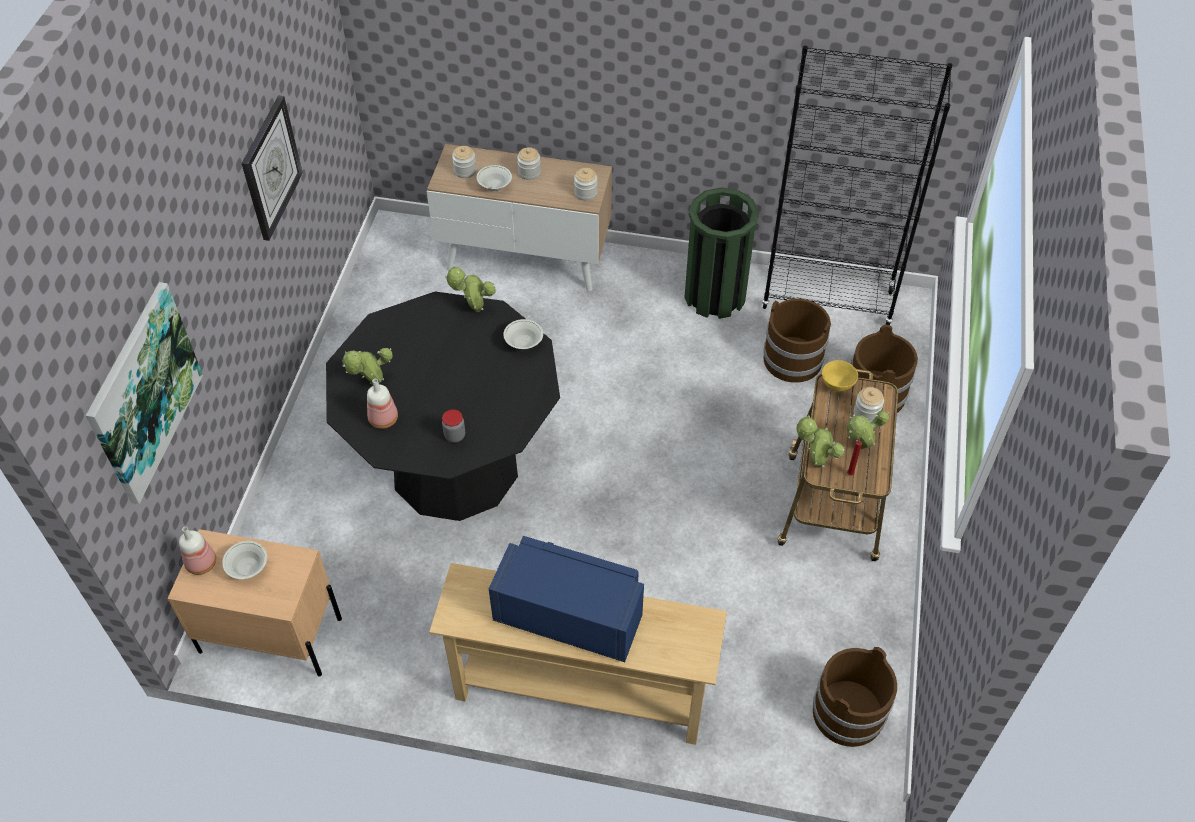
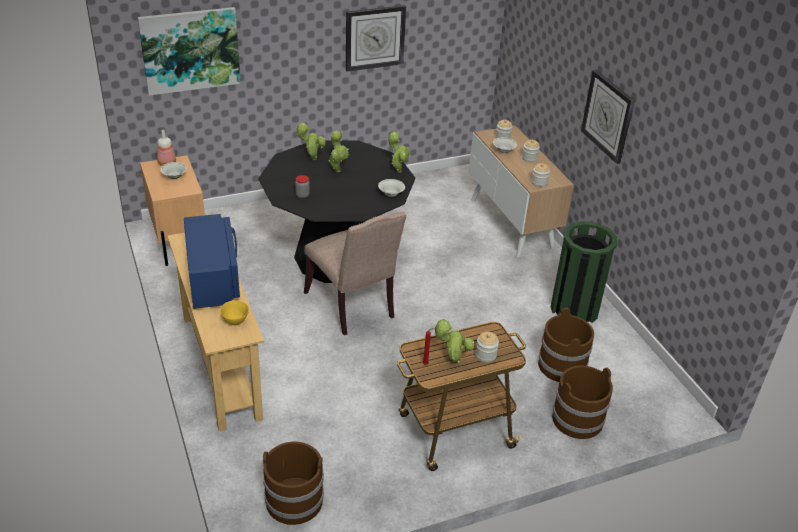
camera: 55 degrees right, 15 degrees down
(384, 419) = (292, 170): bottle -> none
(565, 498) = (353, 306): none -> beige chair
(651, 67) = (608, 116): none -> wall clock
(815, 463) = (419, 344): potted plant -> potted plant (337, 169)
(828, 299) = (634, 364): black bookcase -> none
(837, 386) = (495, 333): yellow bowl -> yellow bowl (235, 322)

